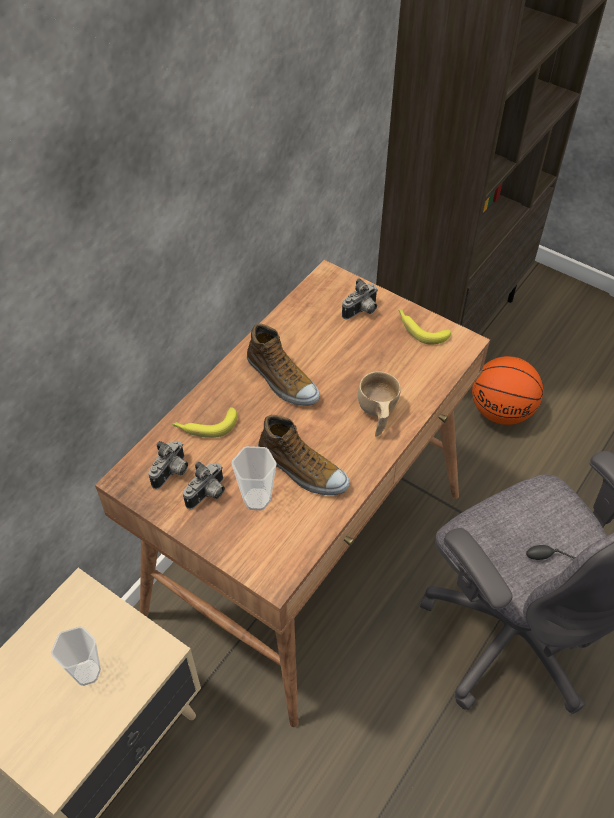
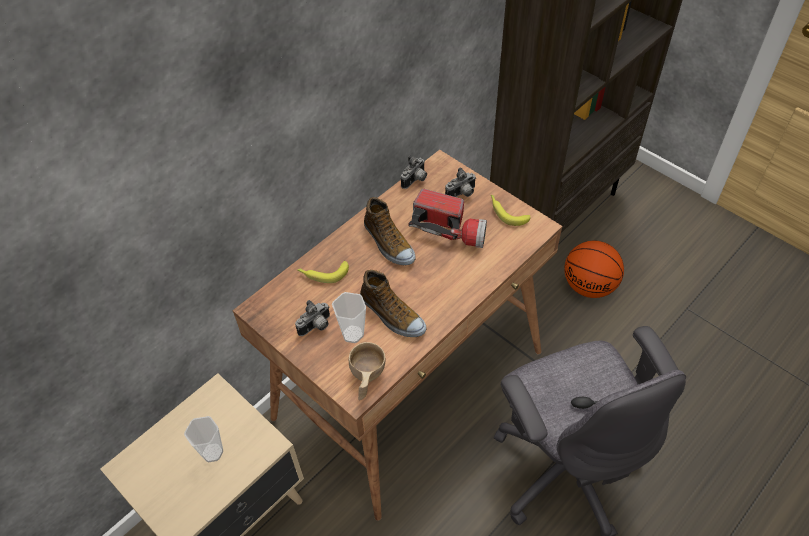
camera: 10 degrees right, 0 degrees up
(172, 473) = (292, 307): camera -> camera (415, 180)
(354, 355) = (449, 229): none -> flashlight
(377, 414) = (458, 278): beige cup -> beige cup (366, 379)

